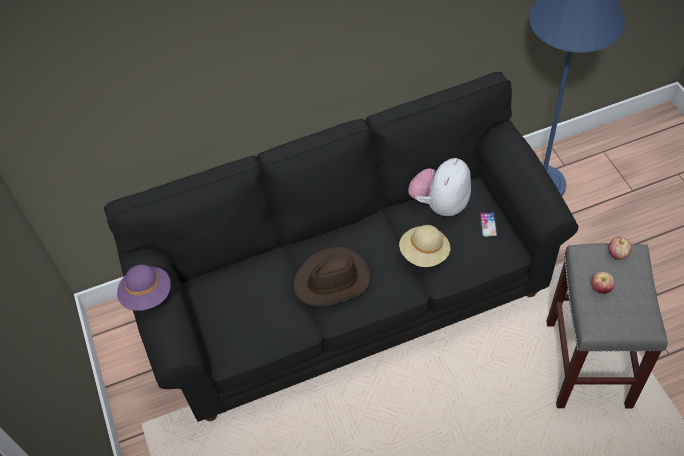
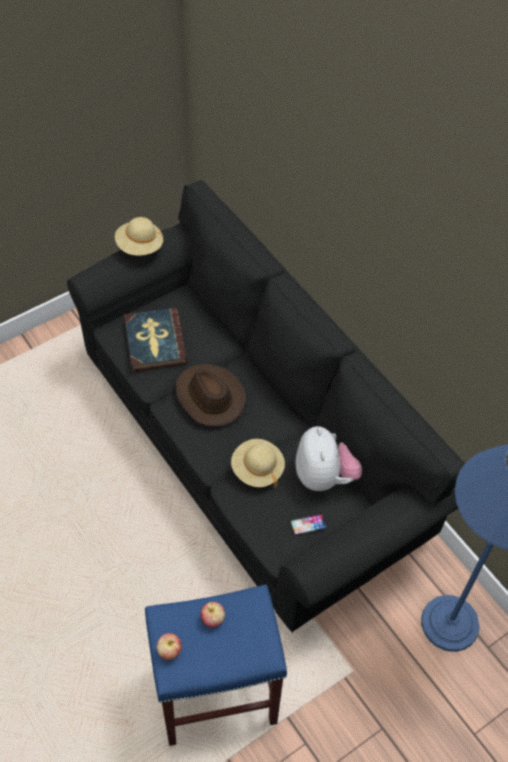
camera: 70 degrees right, 0 degrees up
(147, 295) = (139, 246): purple hat -> beige hat
(252, 318) = (154, 341): none -> book
(440, 203) = (325, 475): plush toy -> plush toy turned 75 degrees clockwise
(586, 362) = (217, 693): grey stool -> blue stool
(617, 254) = (259, 632): apple -> apple (169, 651)

